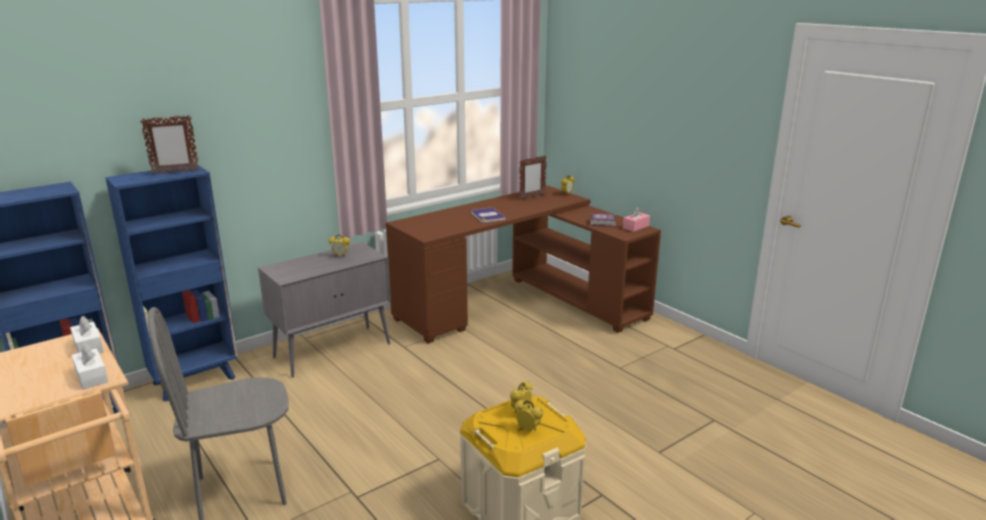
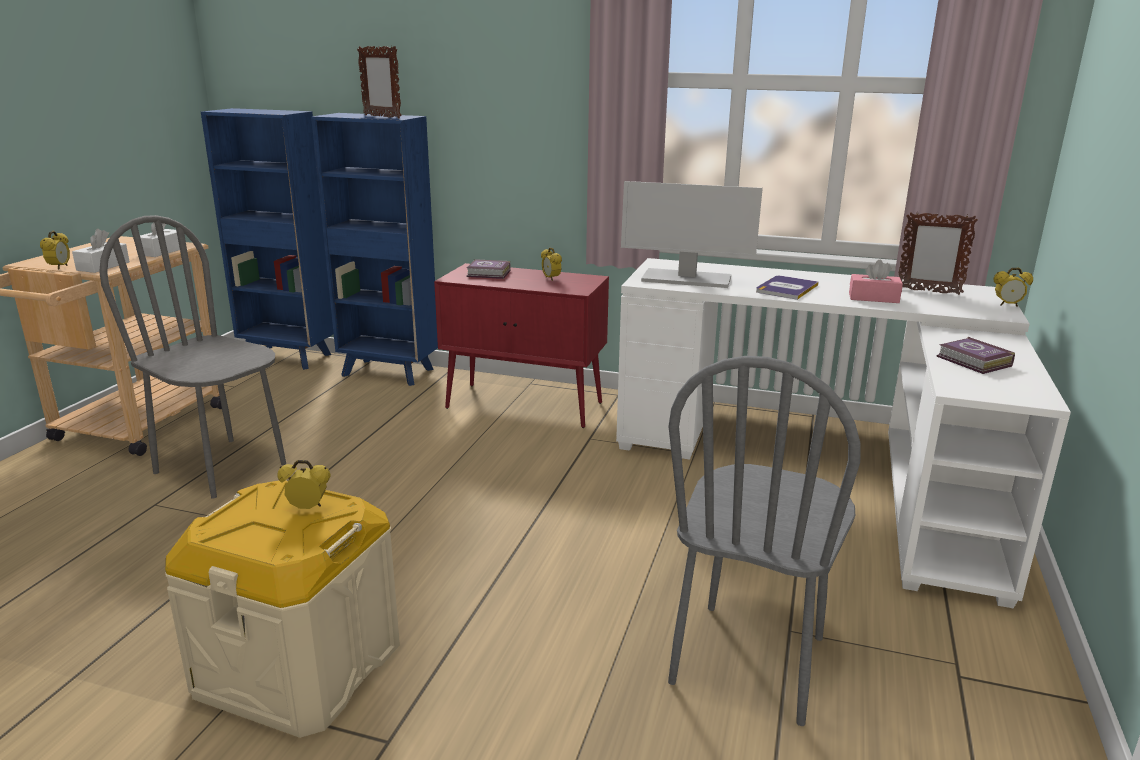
camera: 55 degrees right, 0 degrees up
(297, 267) = (489, 274): none -> book
(333, 350) = (526, 405): grey cabinet -> red cabinet
(439, 227) = (685, 279): none -> monitor
(521, 305) = (830, 472): brown desk -> white desk
(528, 429) = (257, 529): alarm clock -> alarm clock (60, 267)
(629, 384) = (749, 660): none -> grey chair
(636, 227) = (1023, 388): pink tissue box -> pink tissue box (873, 298)

